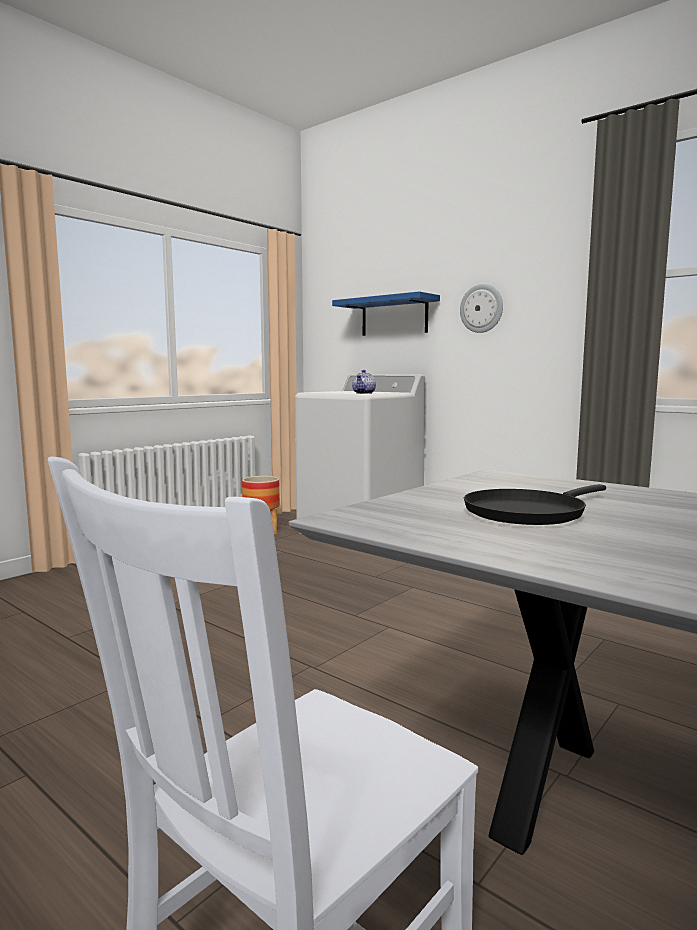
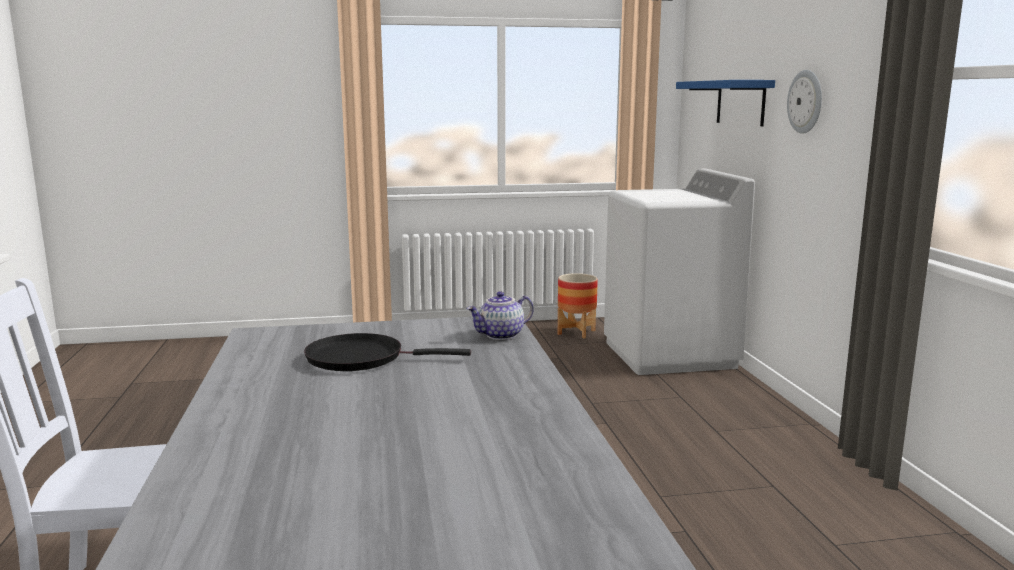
camera: 40 degrees right, 5 degrees up
(364, 393) = (656, 200): teapot -> teapot (501, 336)

